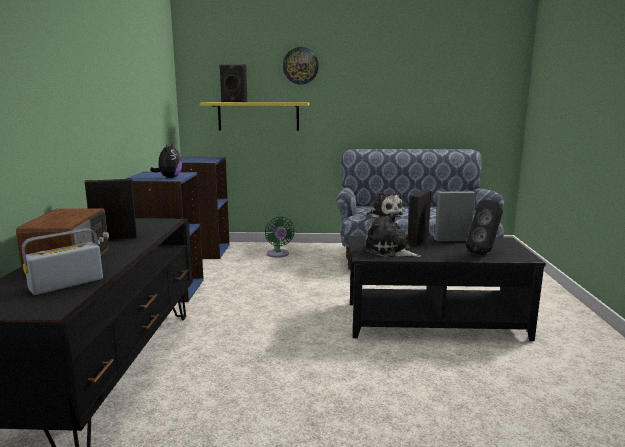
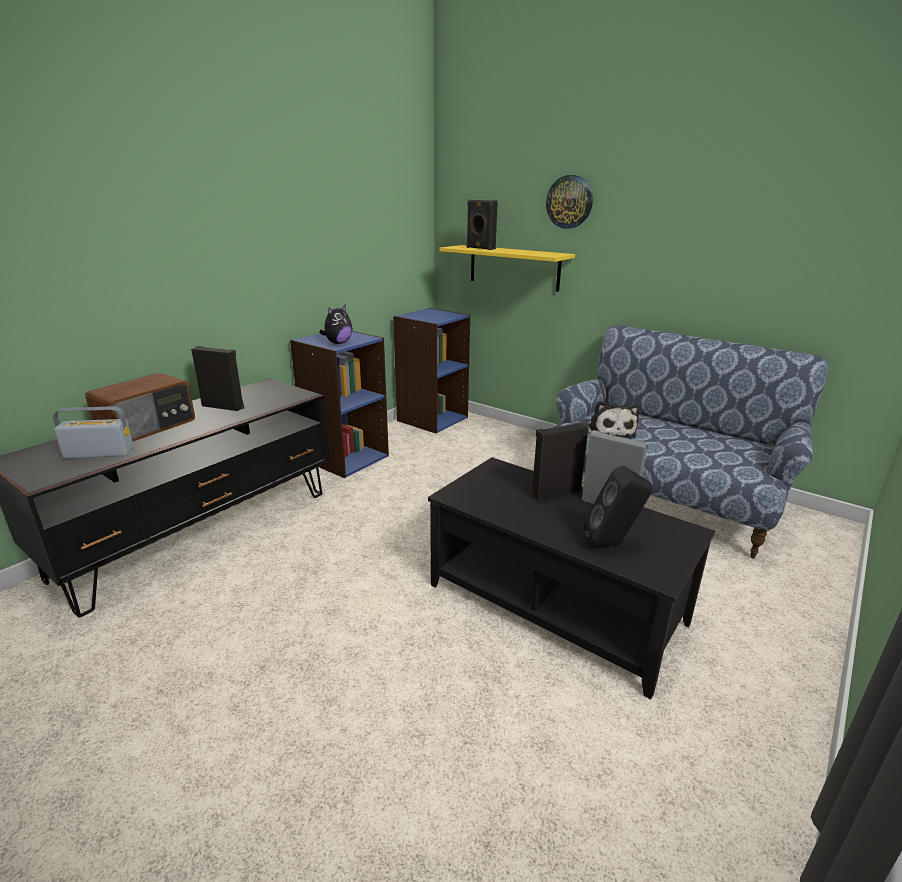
camera: 35 degrees right, 10 degrees up
(278, 254) = (500, 444): green fan -> none
(390, 251) = (494, 496): plush toy -> none

